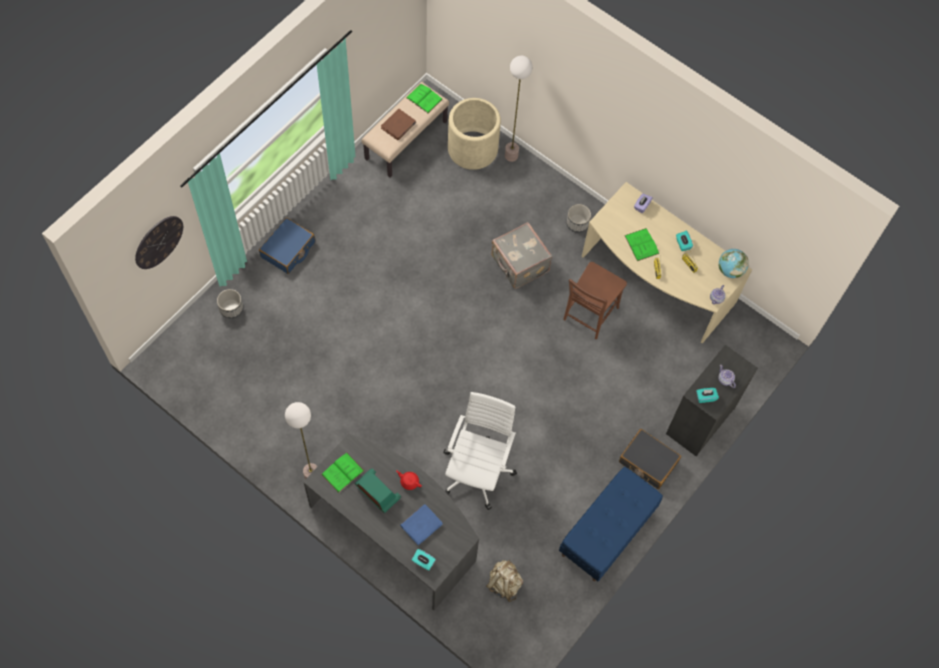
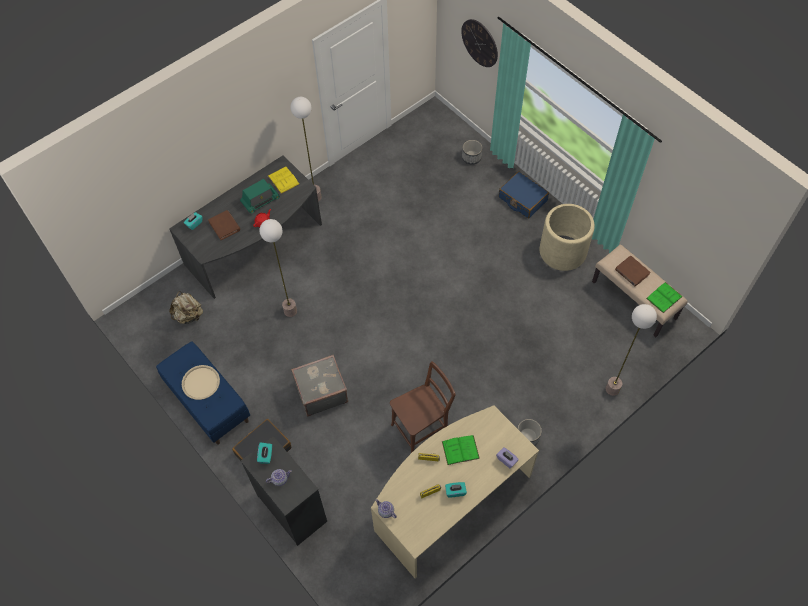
camera: 105 degrees right, 5 degrees down
(342, 472) = (283, 180): green book -> yellow book
(421, 525) = (224, 226): blue book -> brown book
(472, 149) = (622, 356): beige planter -> beige planter (563, 251)
(477, 470) = (290, 311): white office chair -> floor lamp
(519, 264) = (486, 376): grey suitcase -> grey suitcase (320, 392)
(589, 316) = (422, 428): brown chair -> brown chair turned 105 degrees clockwise
(611, 516) = (201, 382): none -> beige tray
(730, 270) = (417, 534): globe -> none

